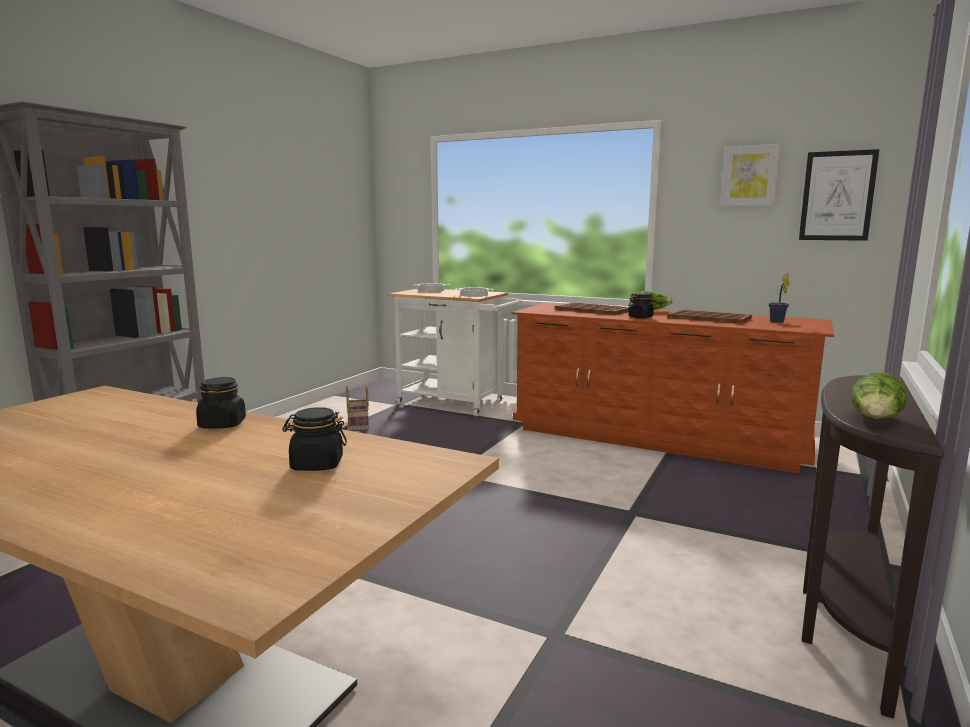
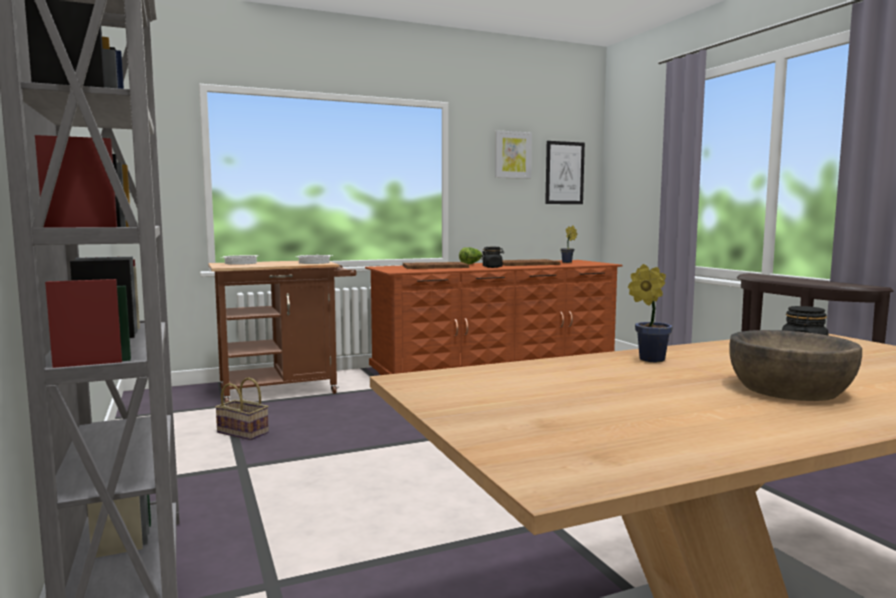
camera: 50 degrees left, 5 degrees down
(123, 473) = (789, 389): none -> brown bowl
(222, 424) = (648, 359): black jar -> potted plant
(456, 404) = (286, 390): white cart -> brown cart
(876, 420) = (838, 284): lettuce -> none

